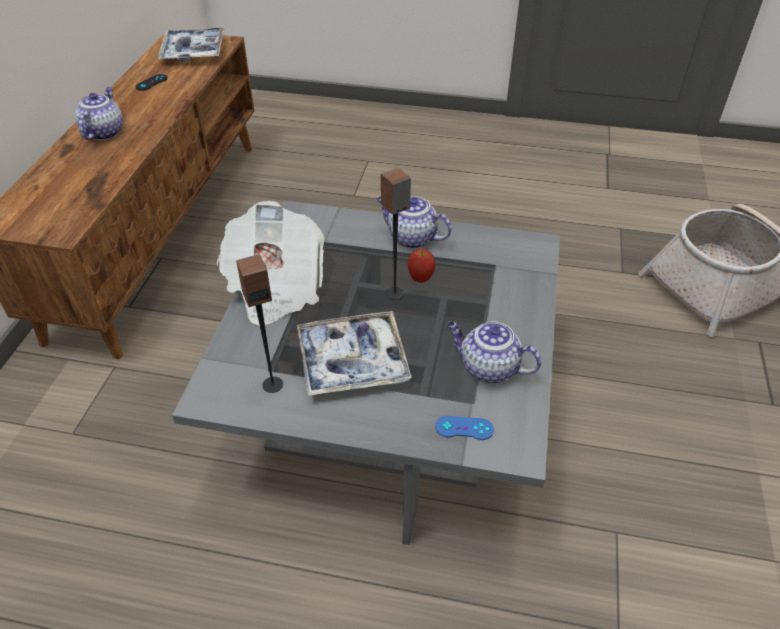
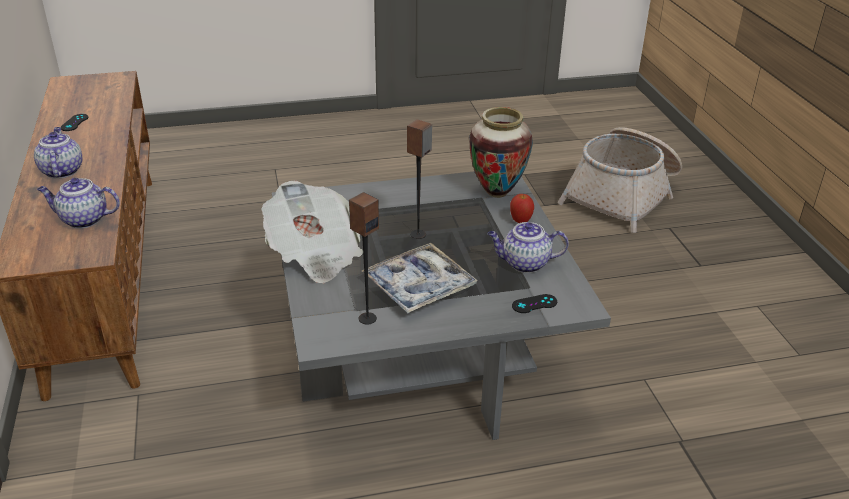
camera: 25 degrees left, 10 degrees down
(193, 52) = (95, 90): tray -> none
(411, 238) = (402, 194): teapot -> teapot (83, 220)
(420, 279) = (431, 220): apple -> apple (520, 221)
(464, 428) = (534, 304): blue game controller -> black game controller
(516, 263) = (497, 193): none -> vase

